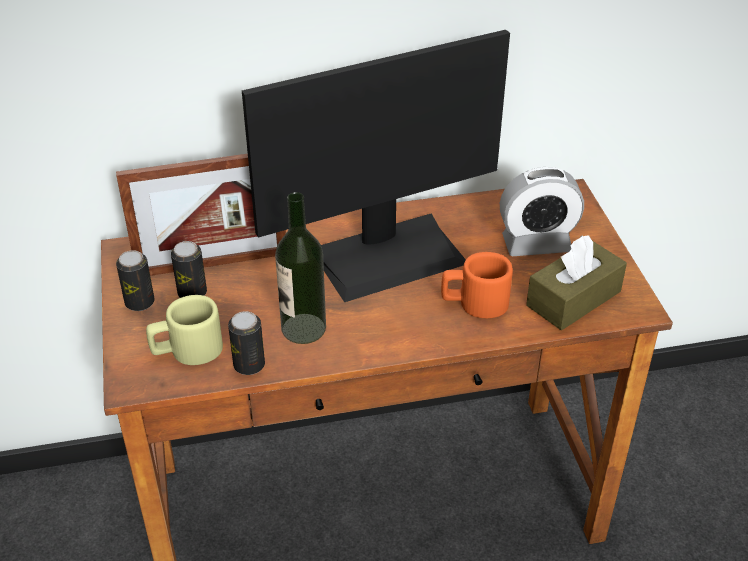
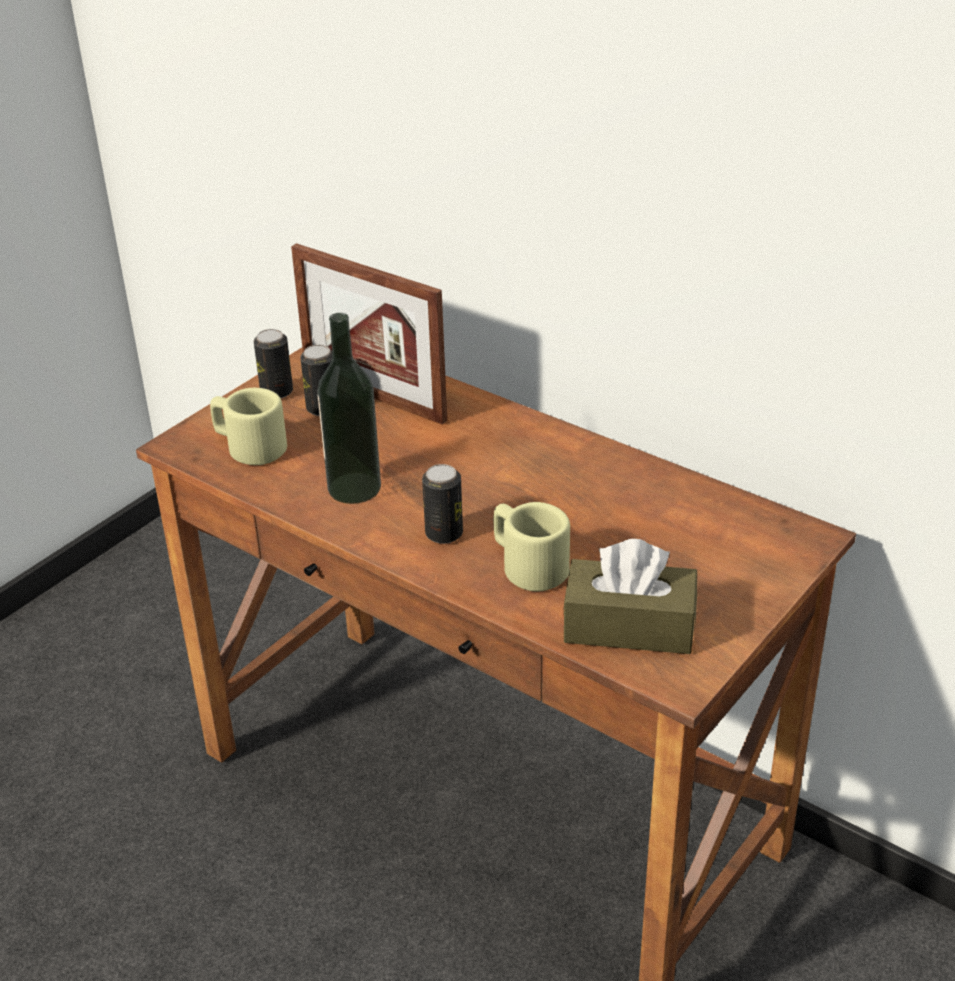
camera: 50 degrees right, 5 degrees down
(249, 365) = (270, 487): can -> can (444, 534)
(389, 255) = (525, 478): monitor -> none
(474, 303) = (527, 565): orange mug -> beige mug
(536, 244) = (683, 557): alarm clock -> none

